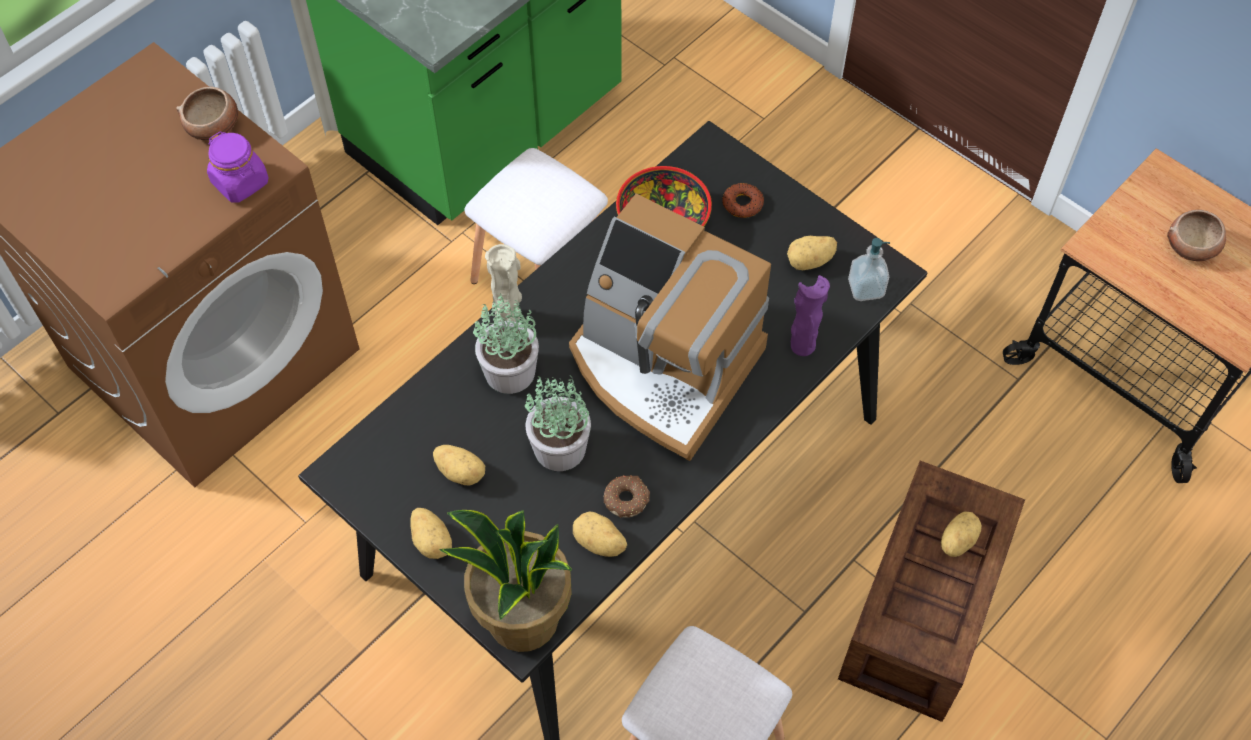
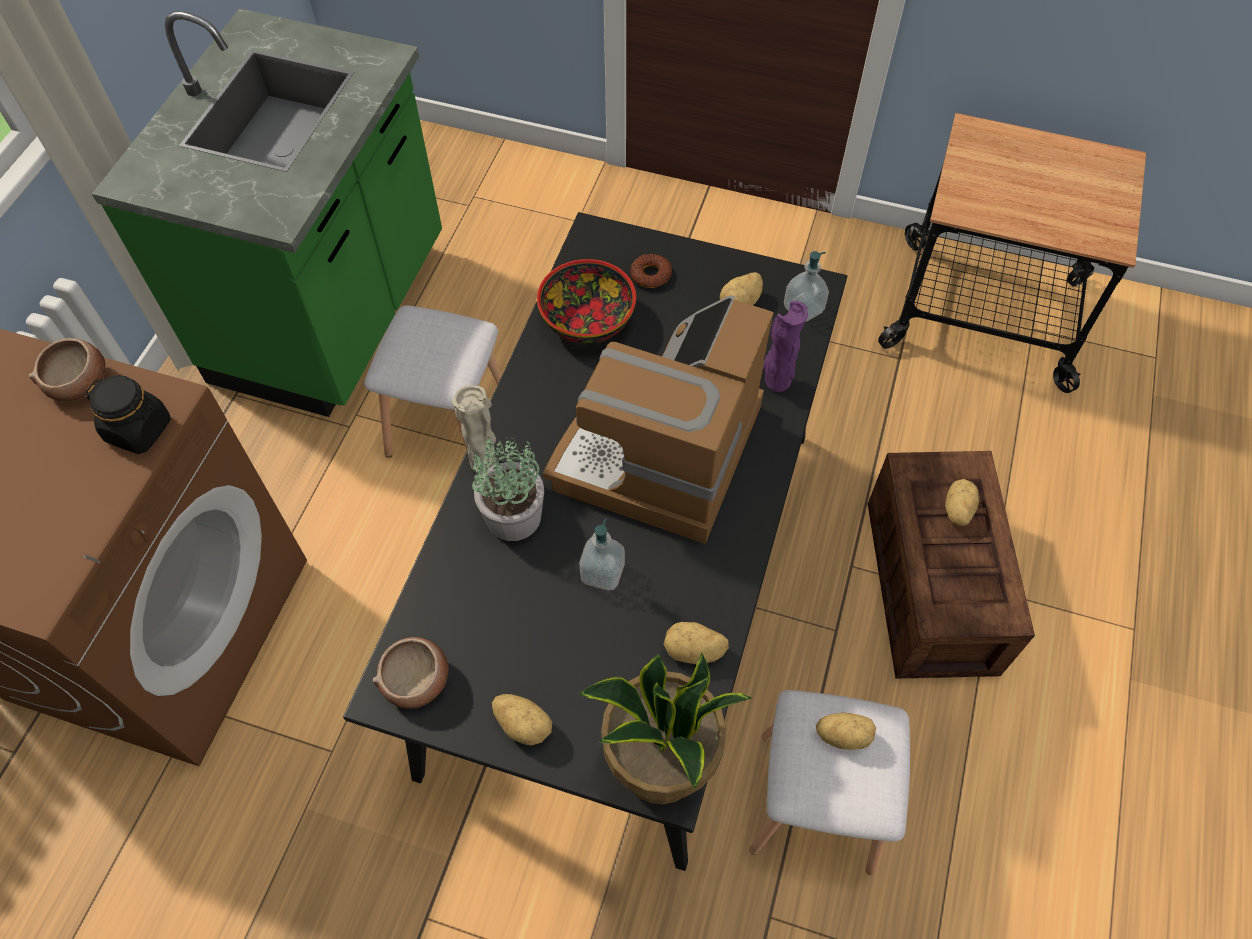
camera: 25 degrees left, 0 degrees up
(241, 182) = (139, 430): purple jar -> black jar
(461, 471) = (516, 638): potato -> potato (843, 734)
(558, 448) = (602, 573): potted plant -> soap dispenser
(626, 499) = (696, 595): donut -> none
(663, 366) = (660, 452): coffee machine -> coffee machine turned 105 degrees clockwise
(1192, 247) = (1031, 181): bowl -> bowl (417, 680)

